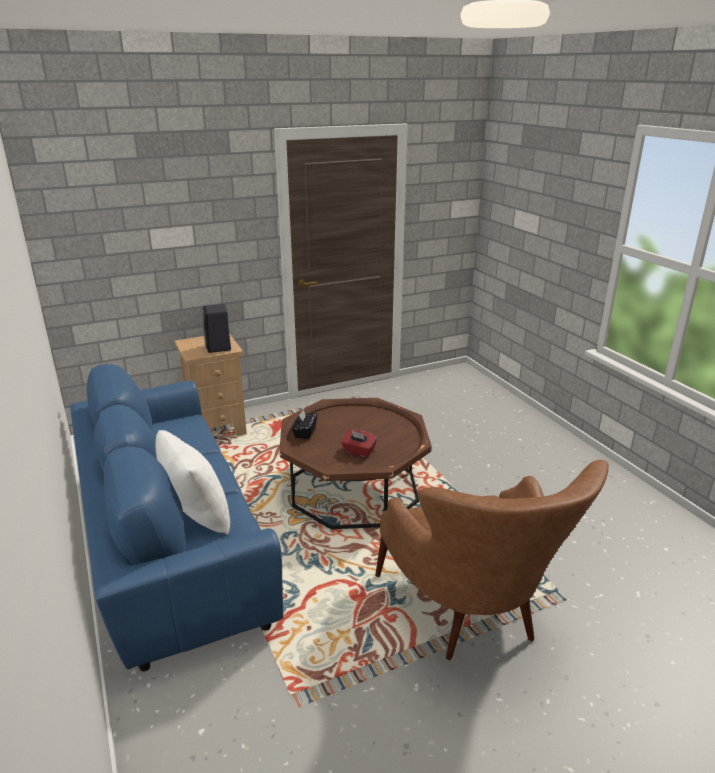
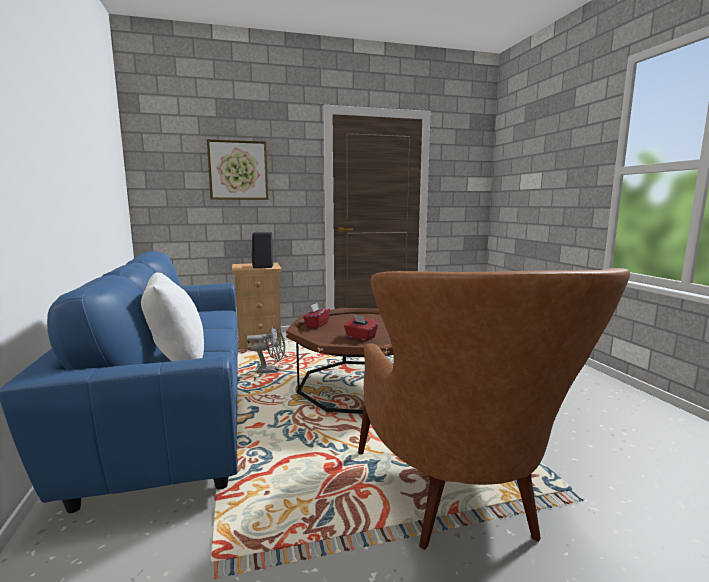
camera: 10 degrees right, 15 degrees down
(171, 225) = (238, 170): none -> picture
(252, 476) = (272, 371): none -> grey fan
(305, 432) = (316, 325): black tissue box -> red tissue box

